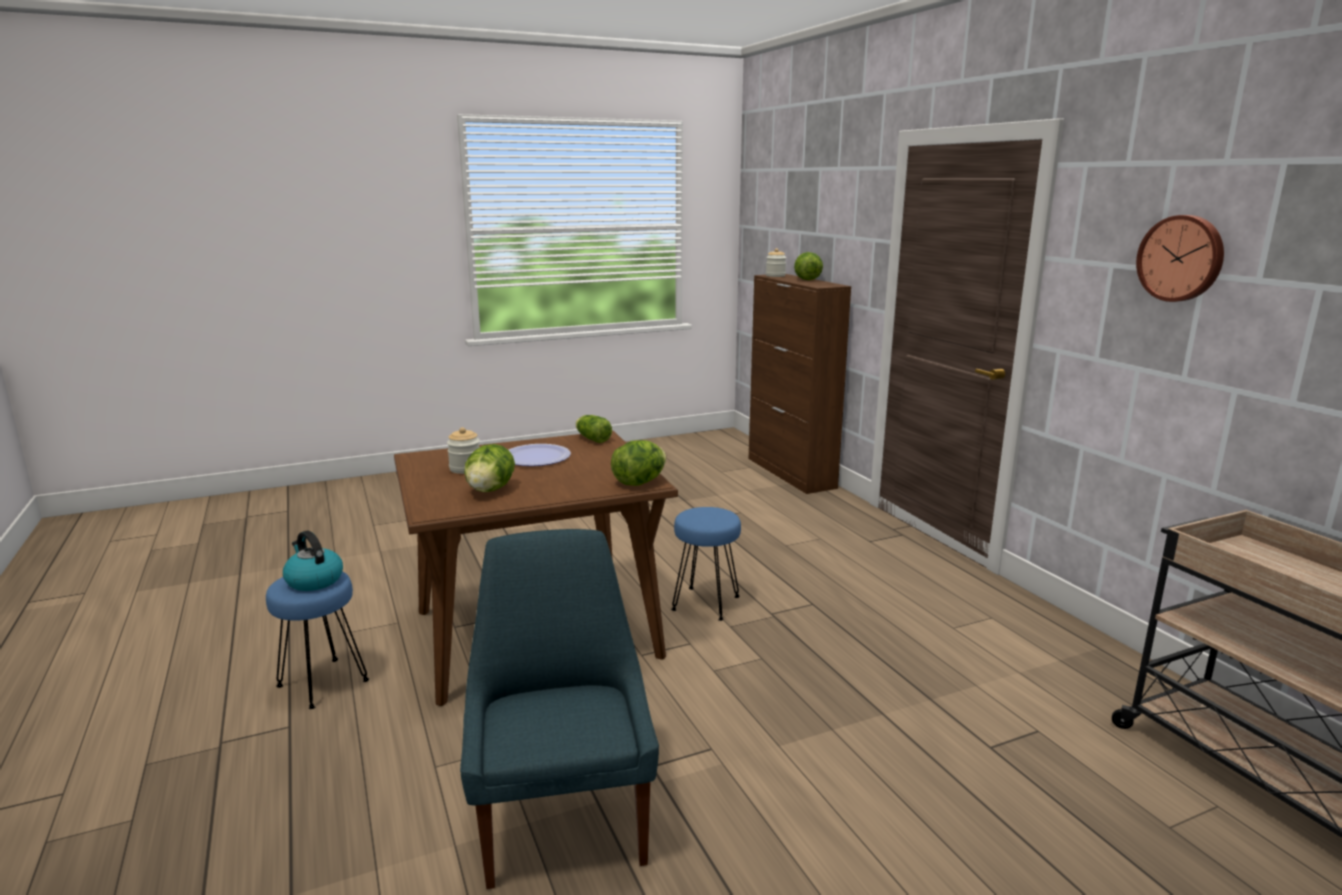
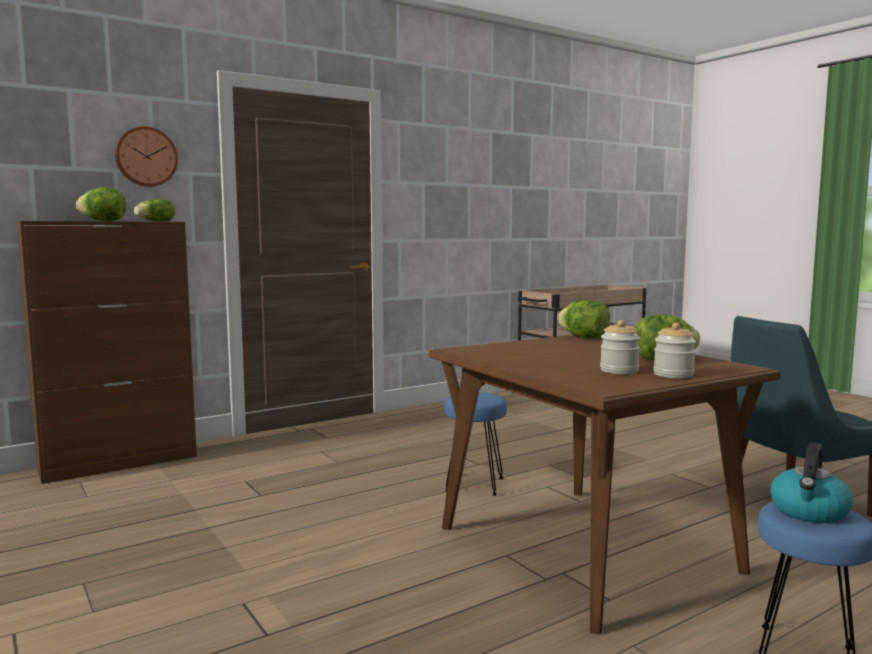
camera: 100 degrees left, 10 degrees down
(536, 457) = (552, 358): plate -> none
(592, 439) = (472, 350): lettuce -> lettuce (154, 221)
(775, 276) = (46, 220): jar -> jar (673, 375)
(1181, 258) = (461, 177): wall clock -> wall clock (146, 157)

